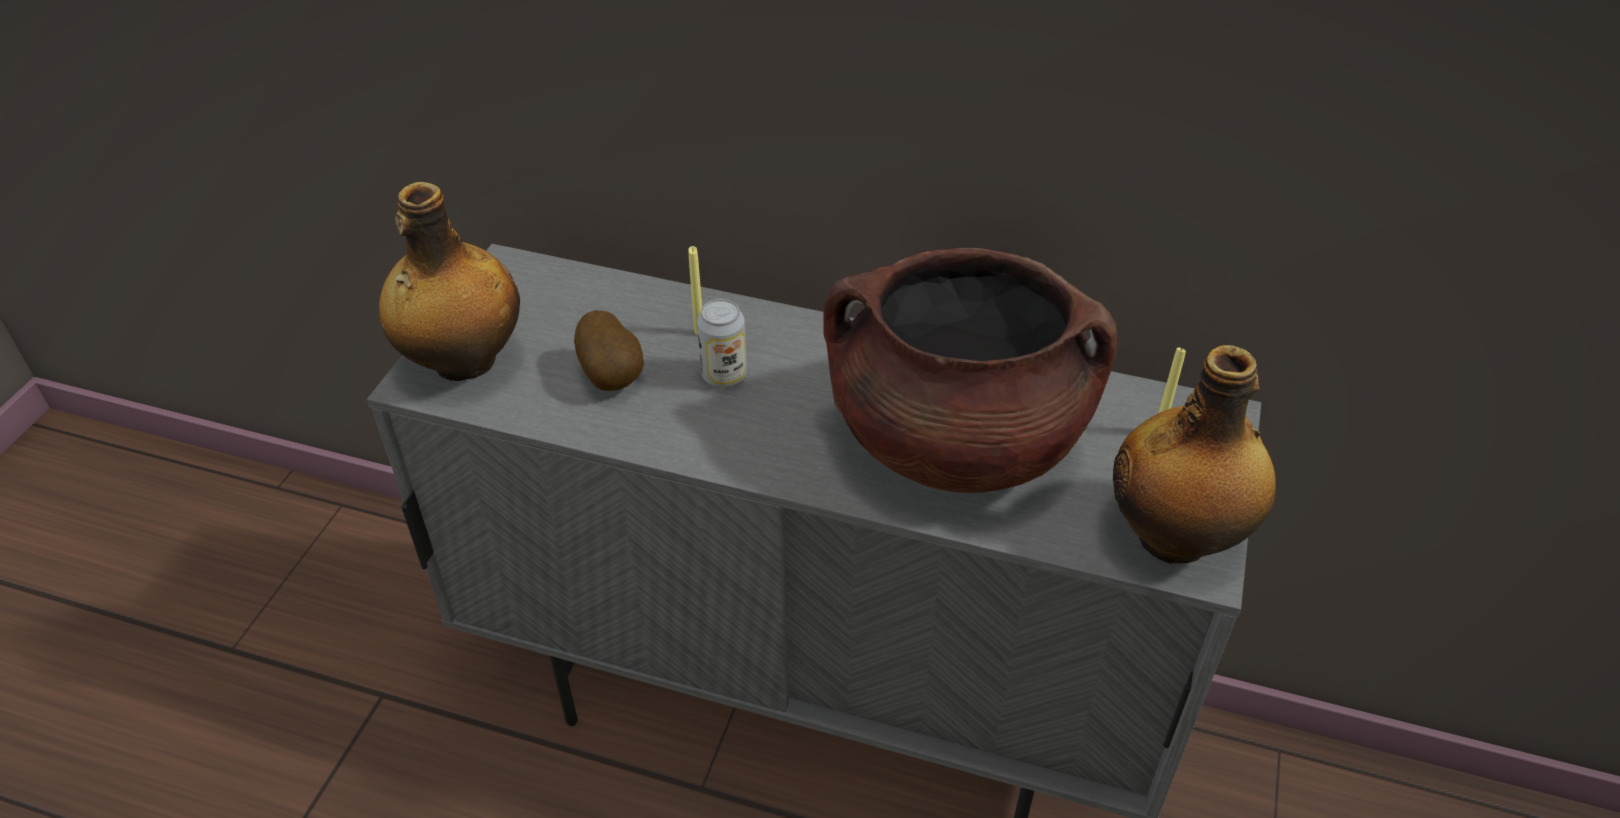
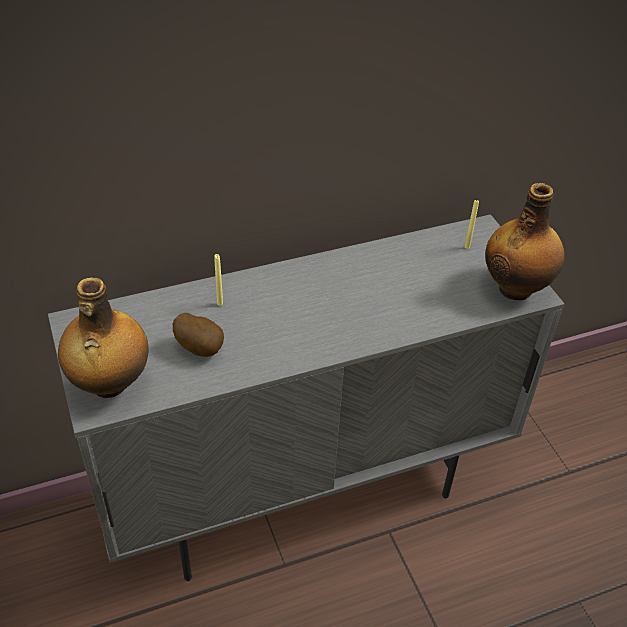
camera: 40 degrees left, 0 degrees up
(724, 375) = (256, 318): can -> none
(956, 440) = (392, 293): brown cooking pot -> none

